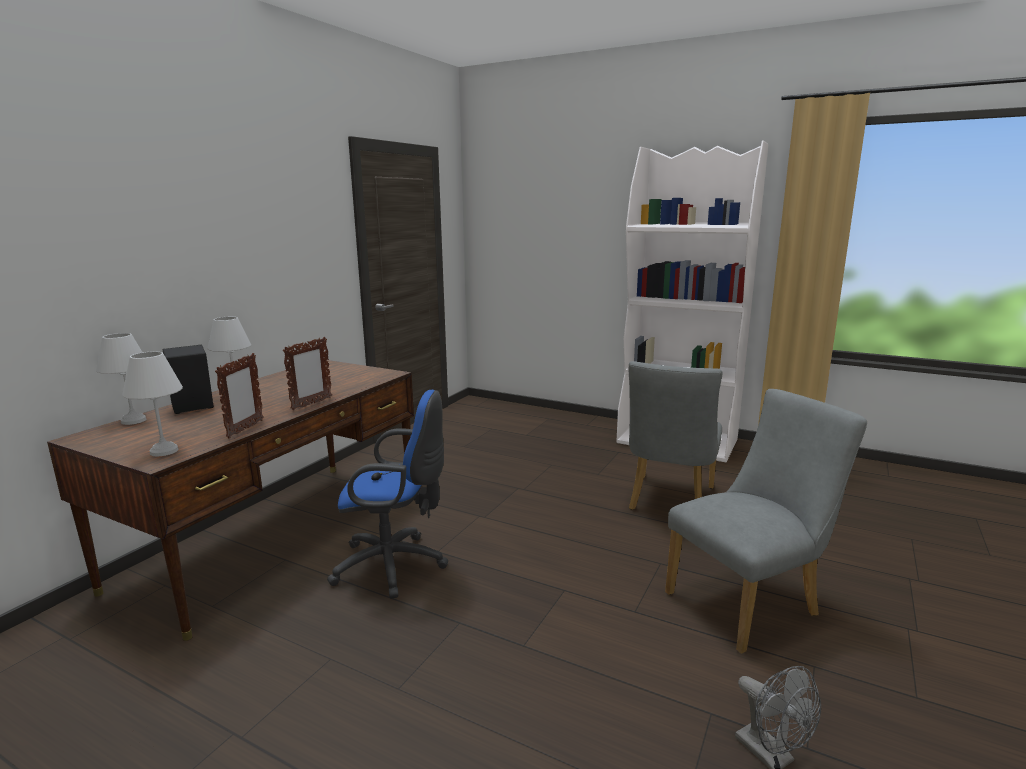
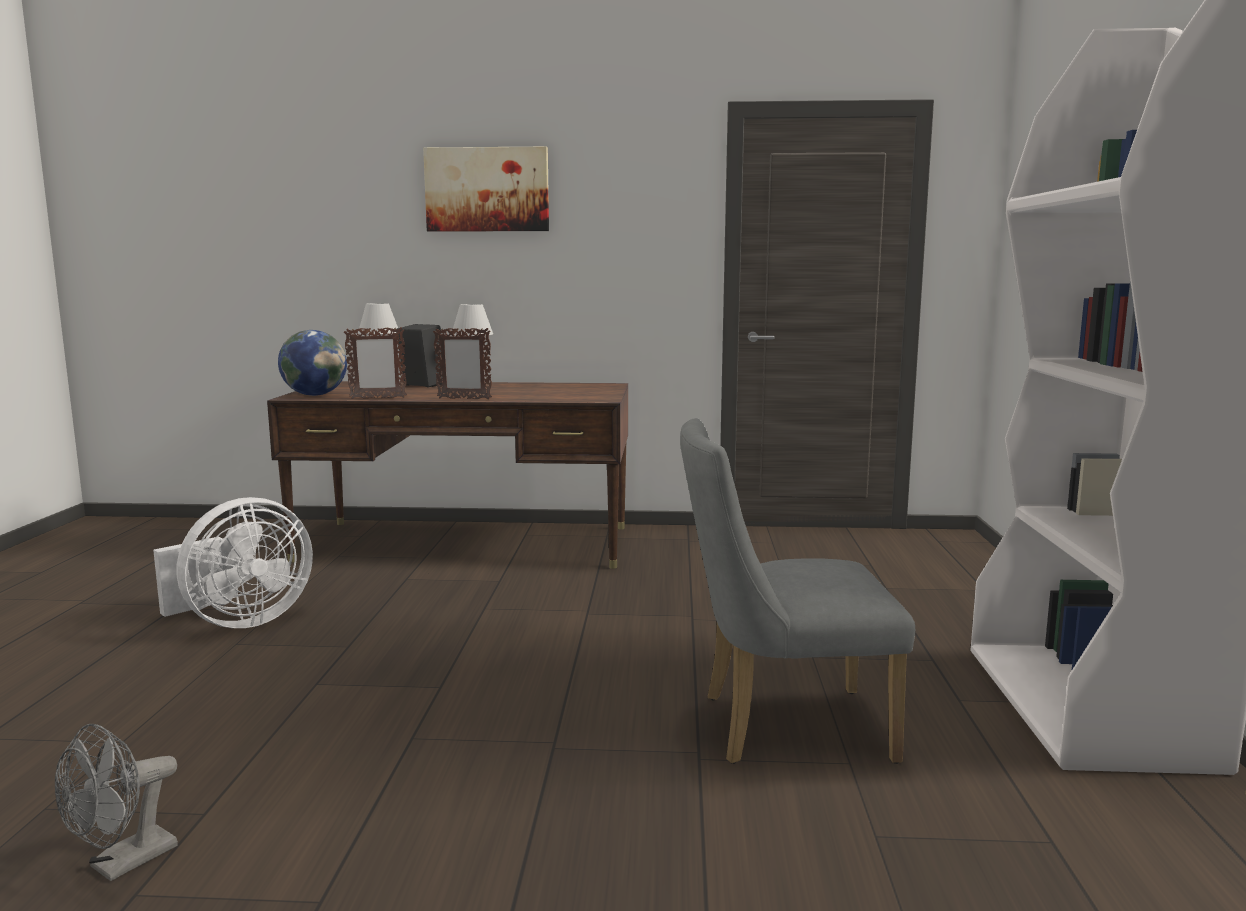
camera: 65 degrees right, 5 degrees down
(163, 451) = (315, 395): white table lamp -> globe
(191, 203) = (487, 190): none -> picture
(339, 683) = (240, 621): none -> white fan
(395, 566) = (441, 598): blue office chair -> none
(749, 602) = (481, 830): grey chair -> none

